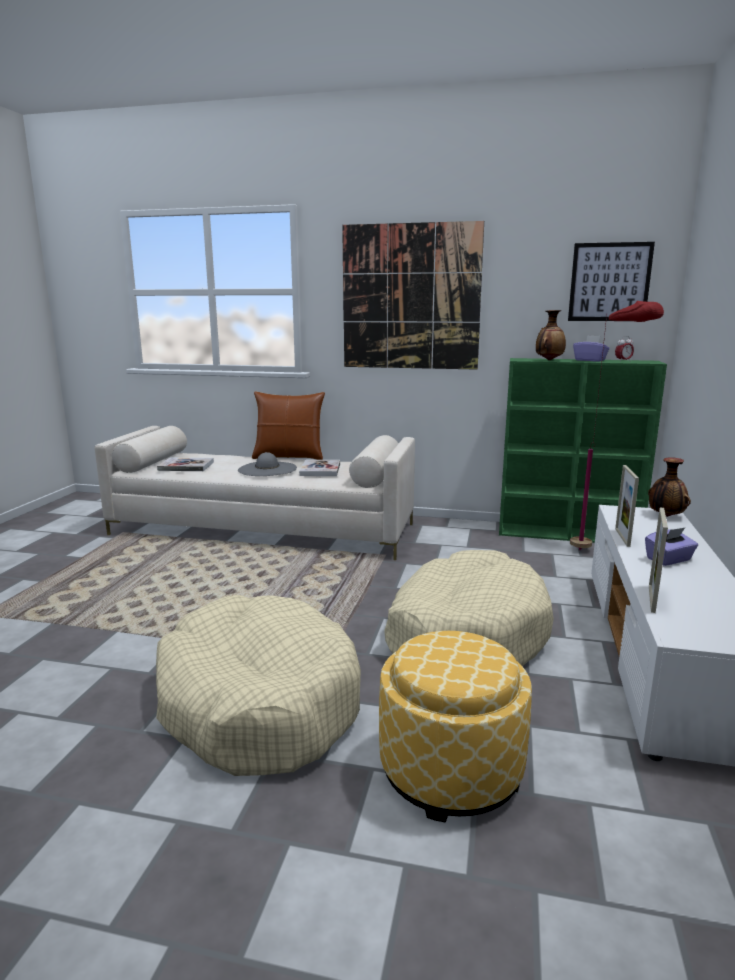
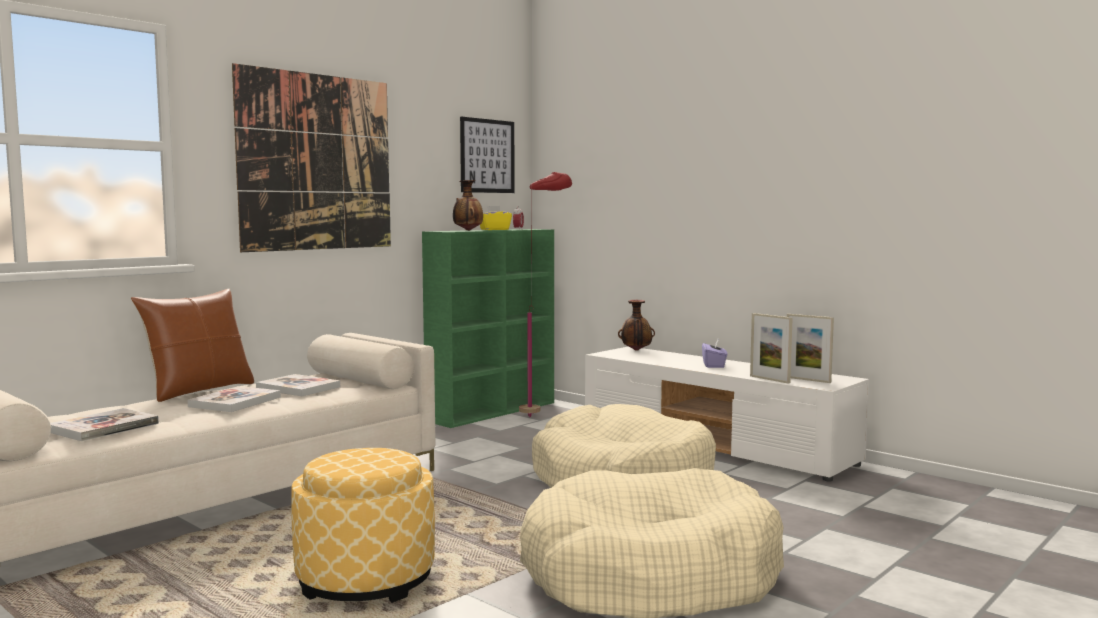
camera: 60 degrees left, 10 degrees down
(267, 469) = (235, 402): grey hat -> book
(450, 770) = (804, 530): ottoman -> ottoman (365, 579)
(590, 360) = (494, 229): purple tissue box -> yellow tissue box
(622, 537) = (661, 363): picture frame -> picture frame (807, 380)

